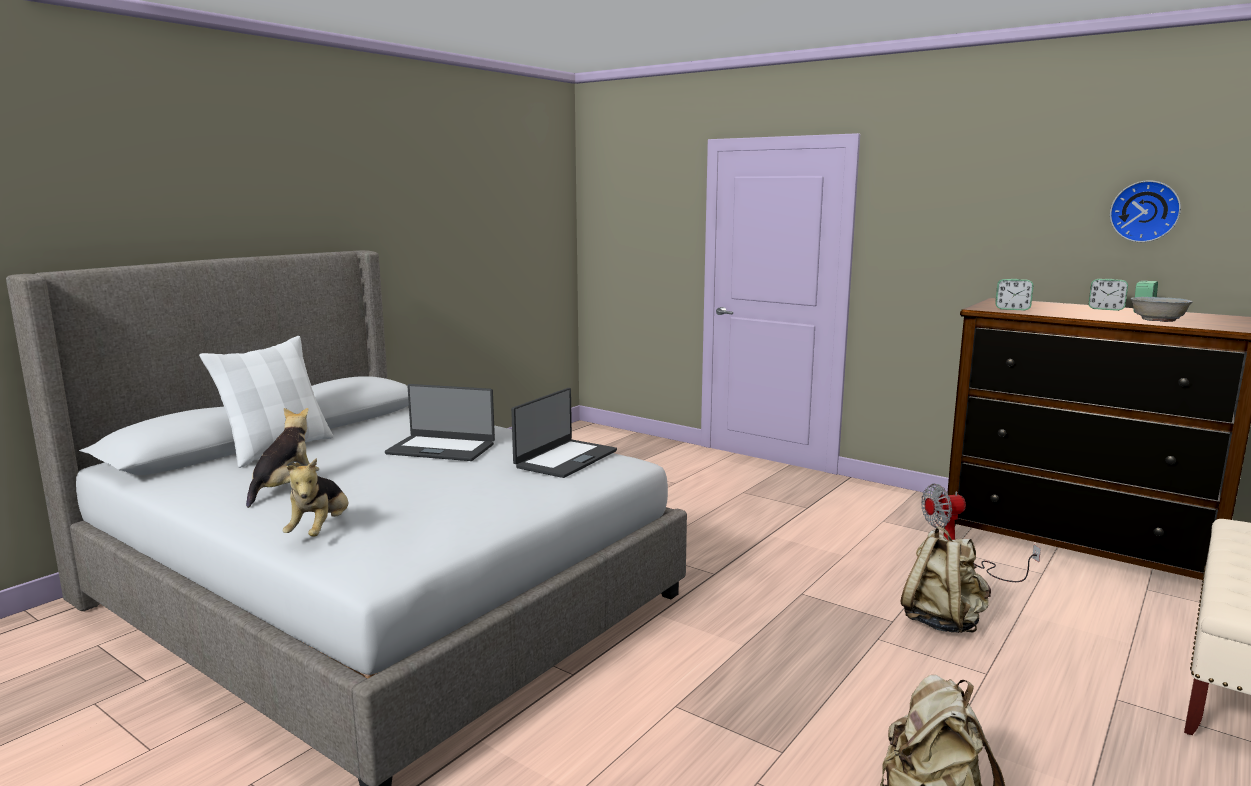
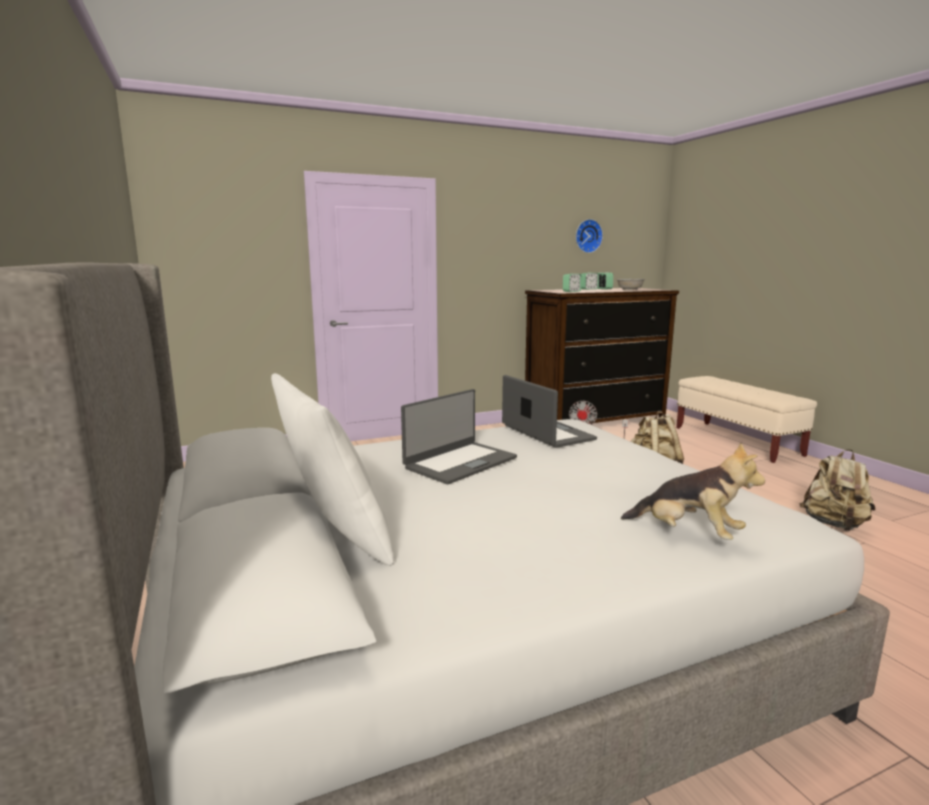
camera: 60 degrees left, 0 degrees up
(284, 488) = (521, 542): plush toy -> none

